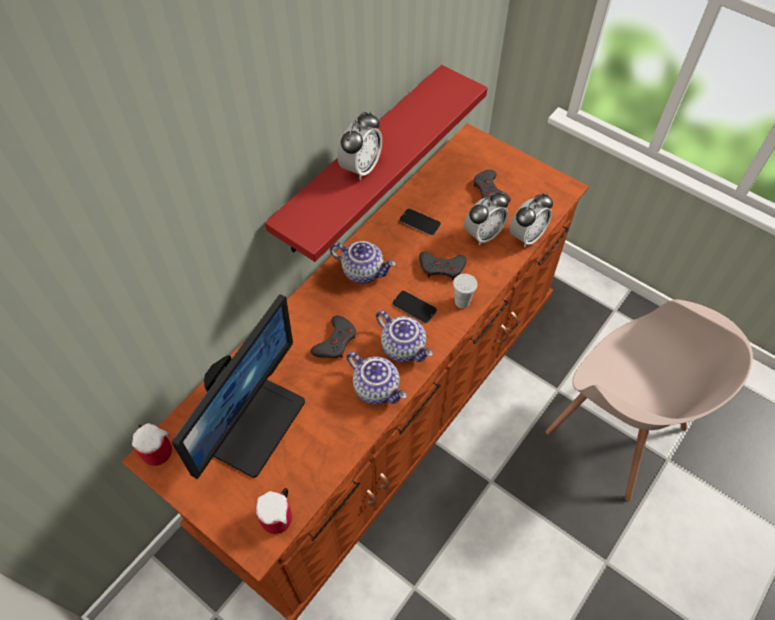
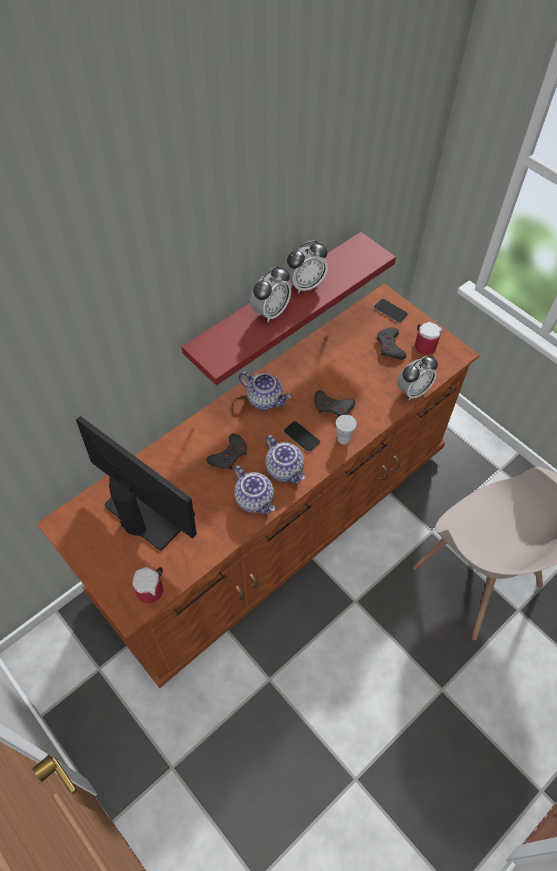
camera: 10 degrees right, 0 degrees up
(156, 448) = (66, 517): mug -> mug (424, 344)
(254, 423) = (148, 511): monitor -> monitor turned 90 degrees counterclockwise
(420, 222) = (322, 365): phone -> phone (390, 311)
(483, 235) = (375, 383): alarm clock -> alarm clock (305, 285)

